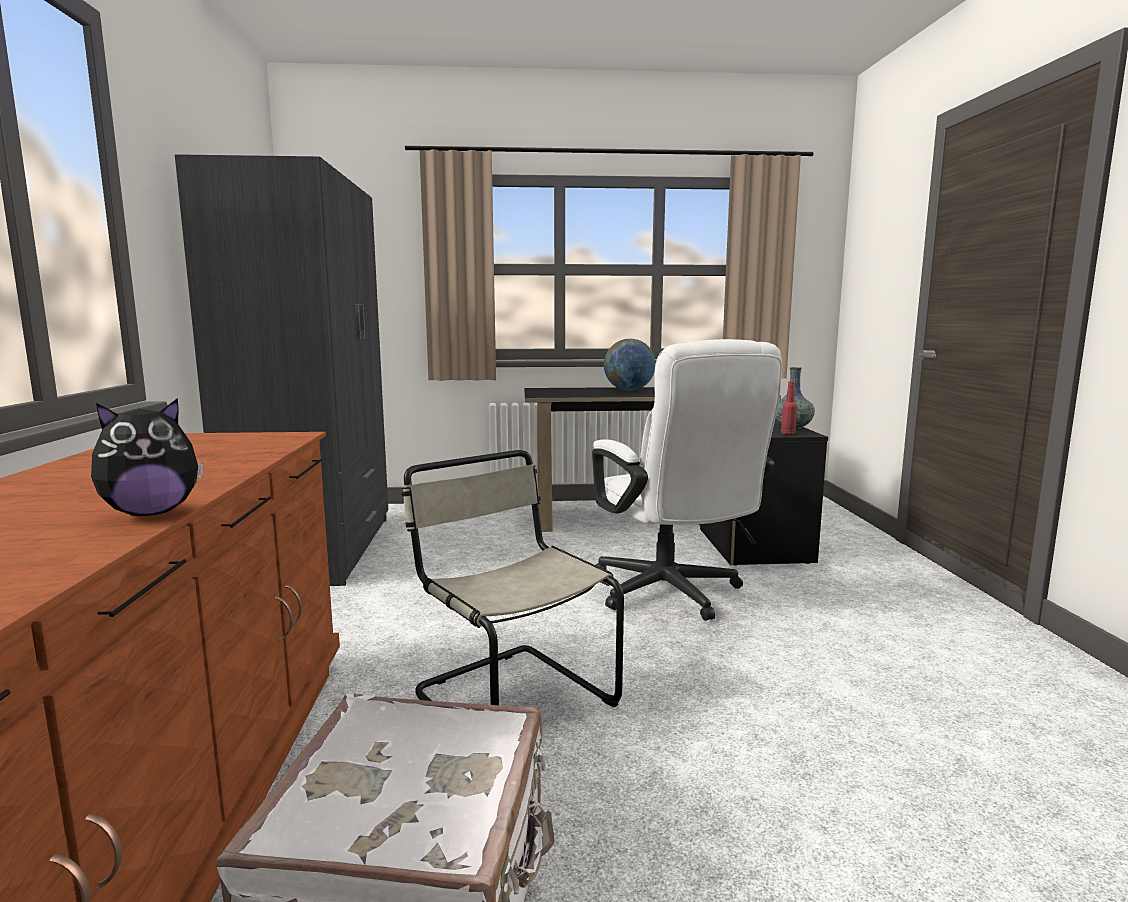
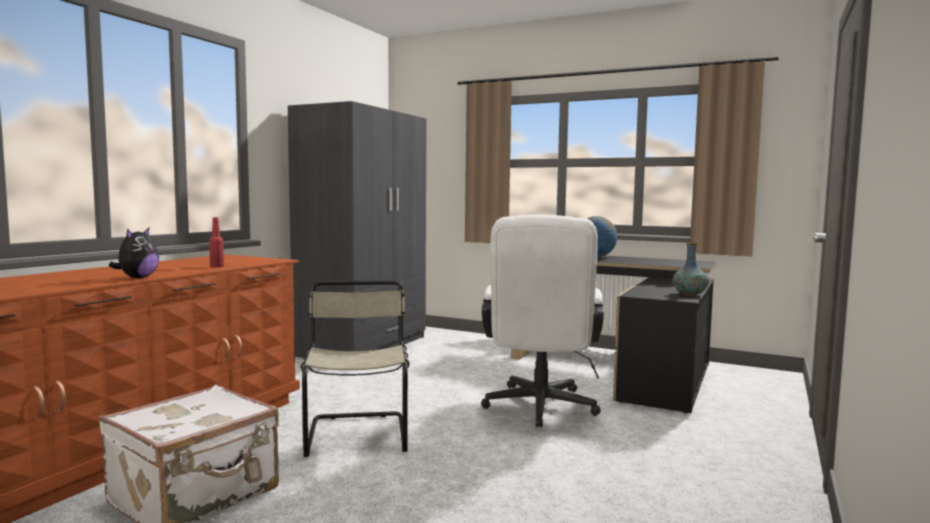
camera: 30 degrees right, 5 degrees down
(152, 513) = (137, 278): plush toy -> plush toy turned 75 degrees counterclockwise
(788, 434) = (668, 297): red bottle -> red bottle (217, 266)

